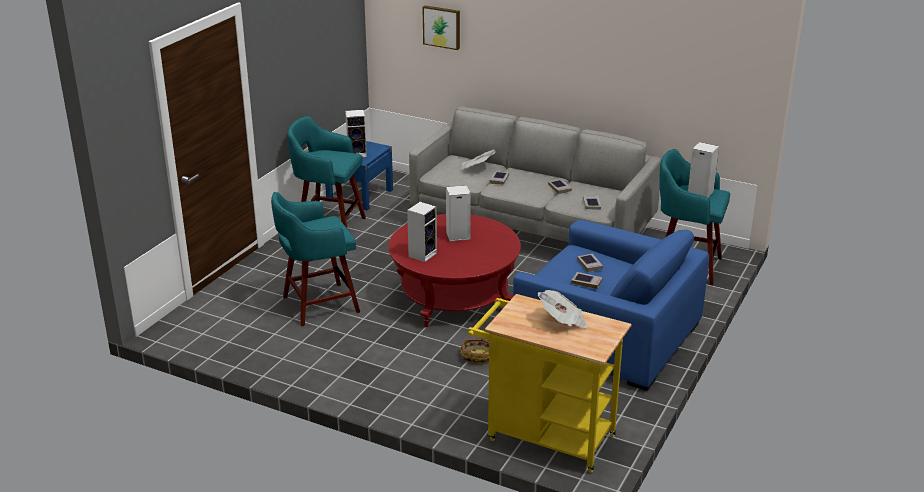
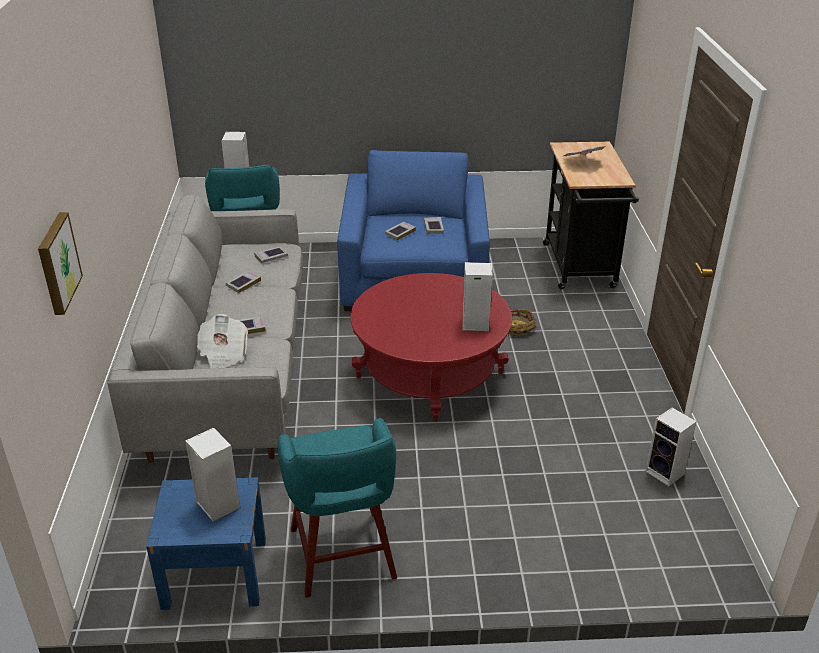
camera: 120 degrees left, 5 degrees up
(318, 305) = (541, 465): turquoise stool -> none
(457, 236) = (413, 317): speaker -> speaker (666, 473)
(543, 436) = (580, 269): yellow cart -> black cart

